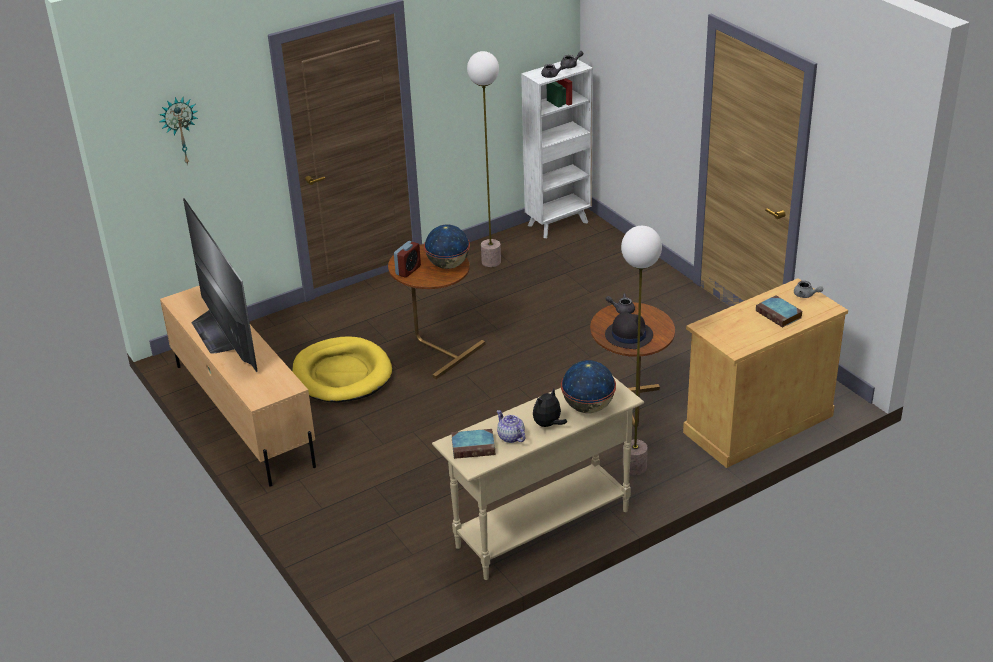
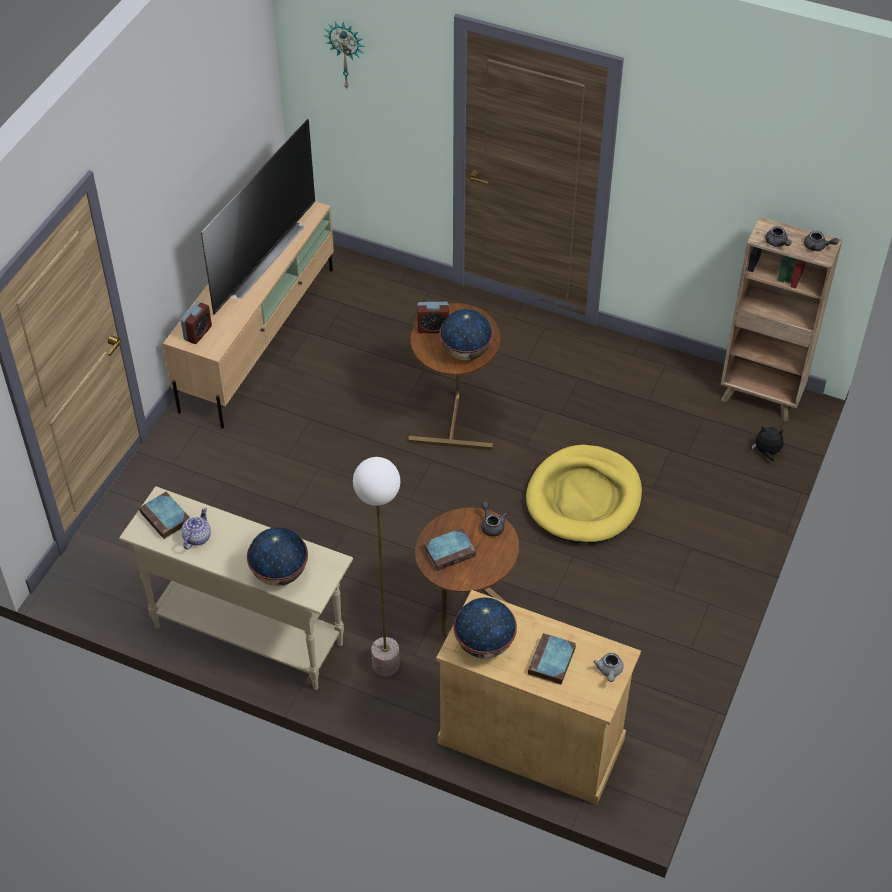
camera: 55 degrees right, 15 degrees up
(264, 389) = (198, 333): none -> alarm clock
(342, 374) = (364, 371): yellow dog bed -> yellow dog bed (584, 498)
(491, 261) = (638, 380): floor lamp -> none
(548, 425) = (232, 556): plush toy -> plush toy (766, 452)
(559, 223) = (761, 398): white bookcase -> brown bookcase
(628, 335) = (450, 551): black hat -> book
(741, 336) = (484, 645): none -> globe

